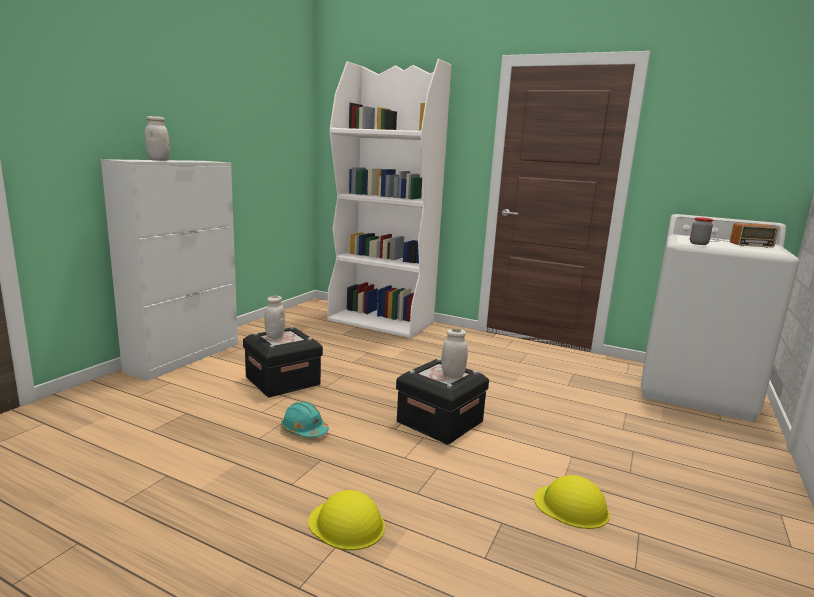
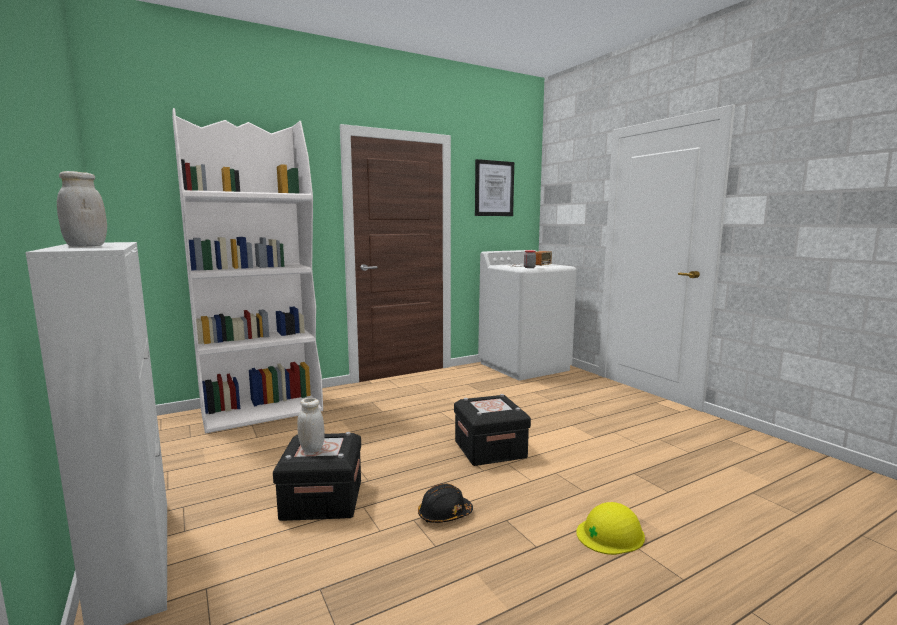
camera: 55 degrees left, 5 degrees down
(304, 430) = (444, 514): turquoise hard hat -> black hard hat
(453, 375) = (498, 403): white jar -> none
(571, 506) = (626, 446): yellow hard hat -> none
(719, 123) = (494, 188): none -> picture

